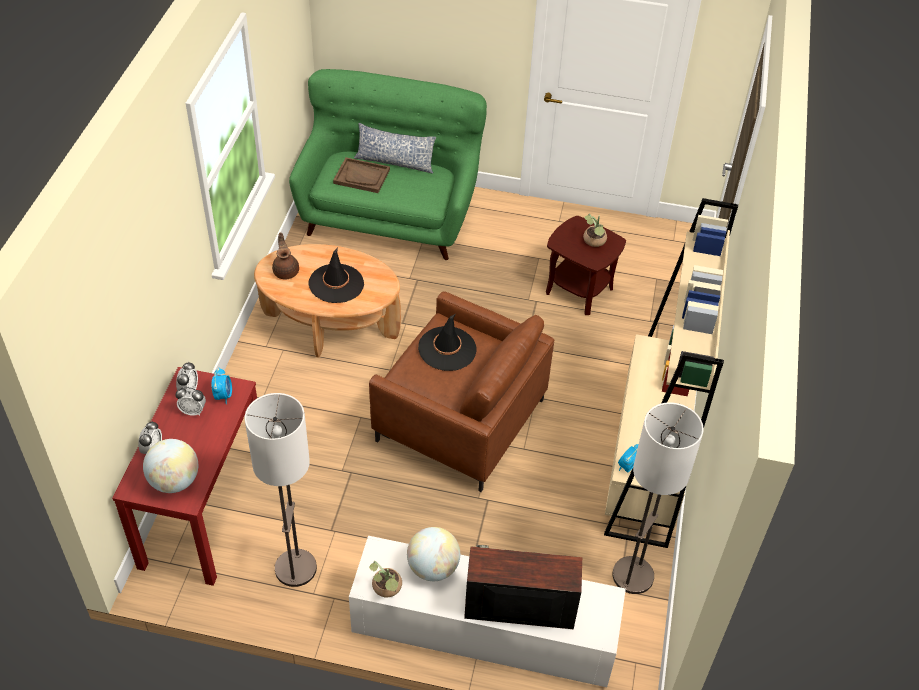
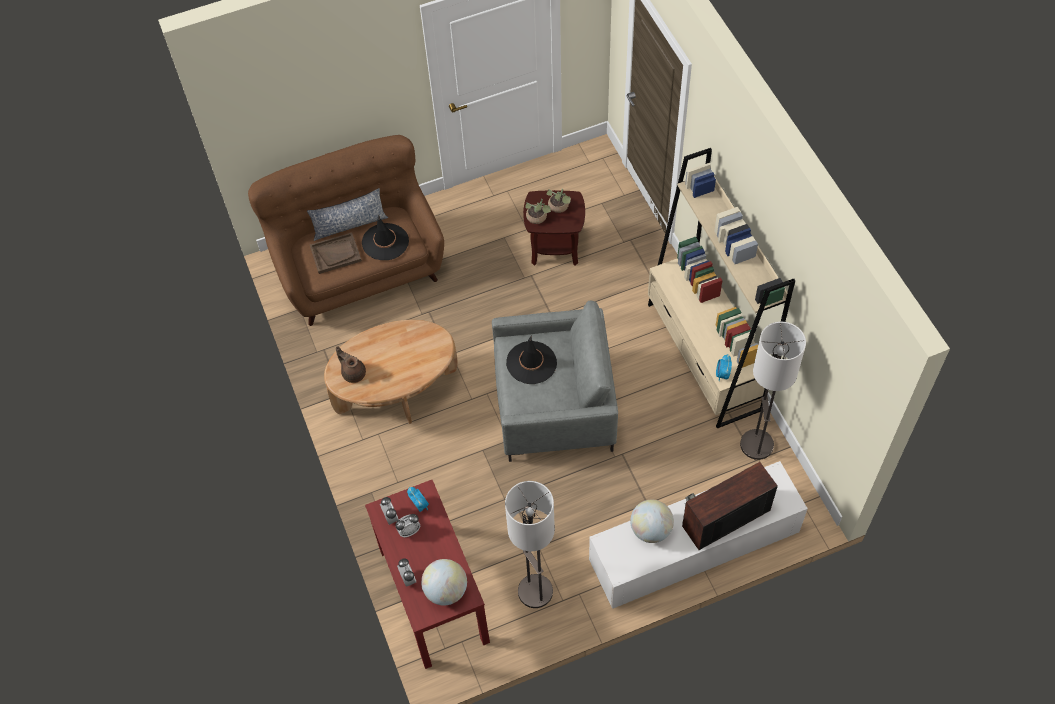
camera: 30 degrees left, 10 degrees up
(336, 283) = (401, 360): black hat -> black hat (385, 242)
(386, 589) = (634, 565): potted plant -> potted plant (538, 218)
(389, 214) = (359, 267): green sofa -> brown sofa
(460, 420) = (555, 406): brown armchair -> grey armchair

